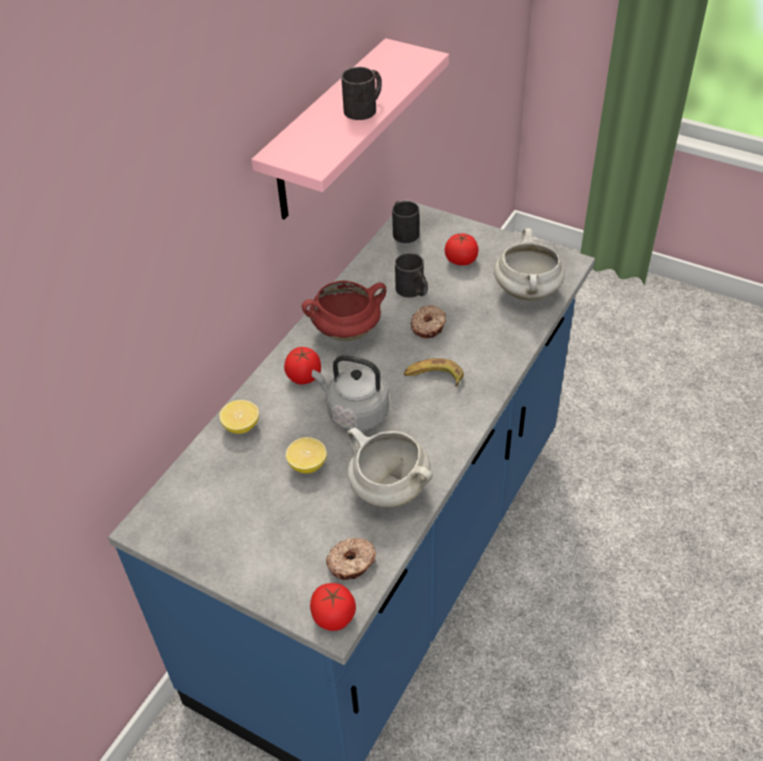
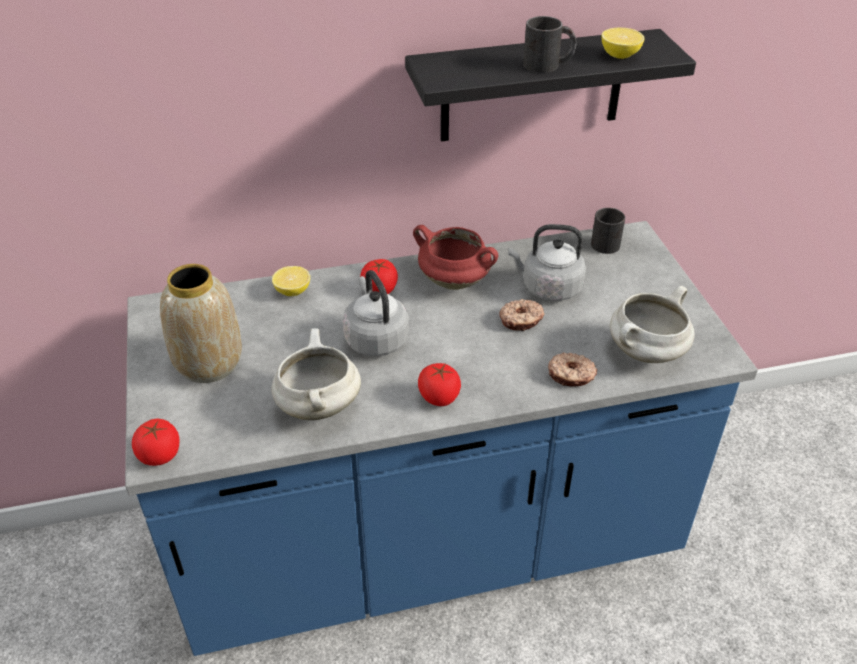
camera: 45 degrees right, 5 degrees down
(263, 528) = (208, 364): none -> vase
(307, 465) = (293, 347): lemon -> lemon (620, 55)
(326, 133) = (532, 86): pink shelf -> black shelf
(352, 563) = (221, 432): donut -> donut (571, 375)
(413, 291) = (548, 288): black mug -> grey kettle
(433, 377) = (468, 357): banana -> none
(461, 260) = (623, 291): tomato -> tomato (439, 397)

